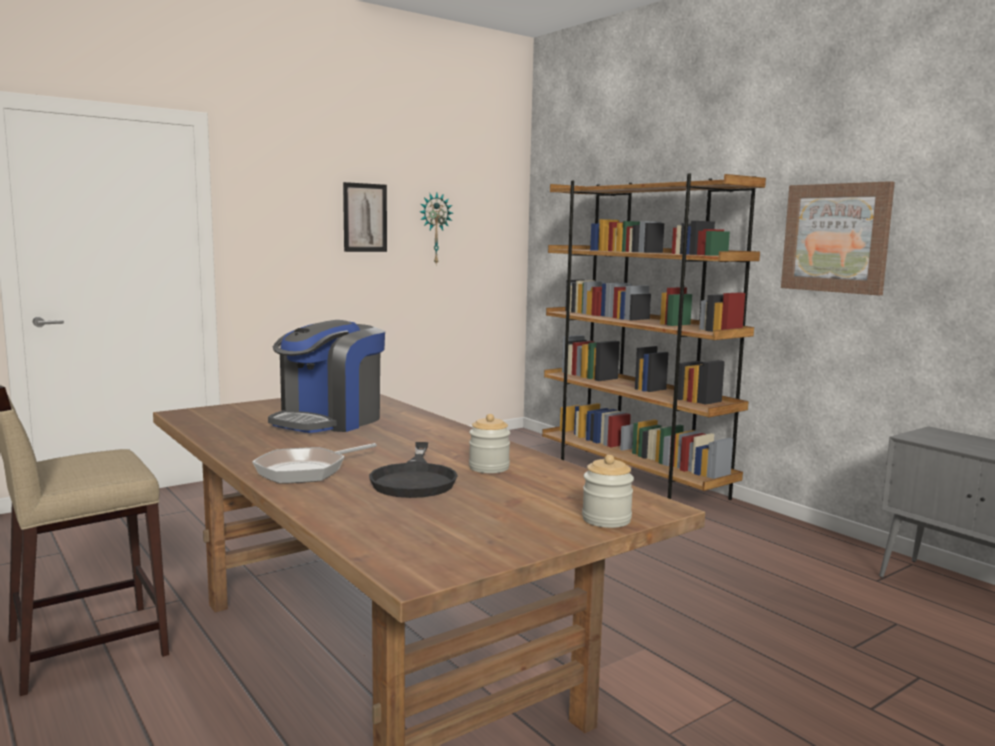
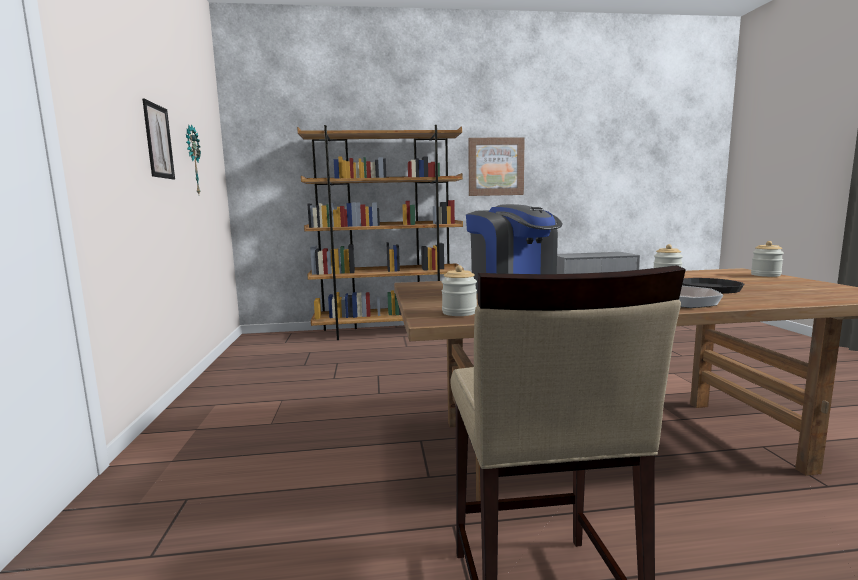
camera: 60 degrees left, 0 degrees up
(212, 416) = (459, 312): none -> jar

